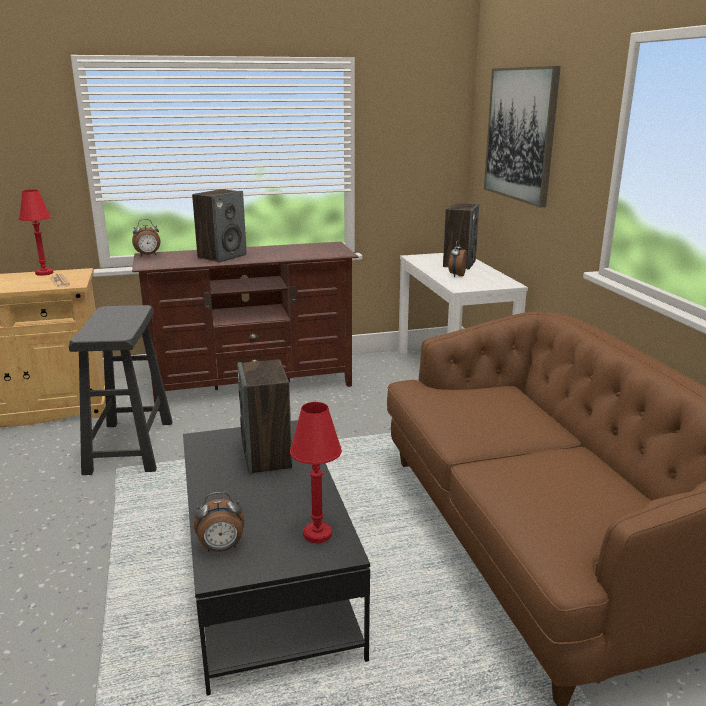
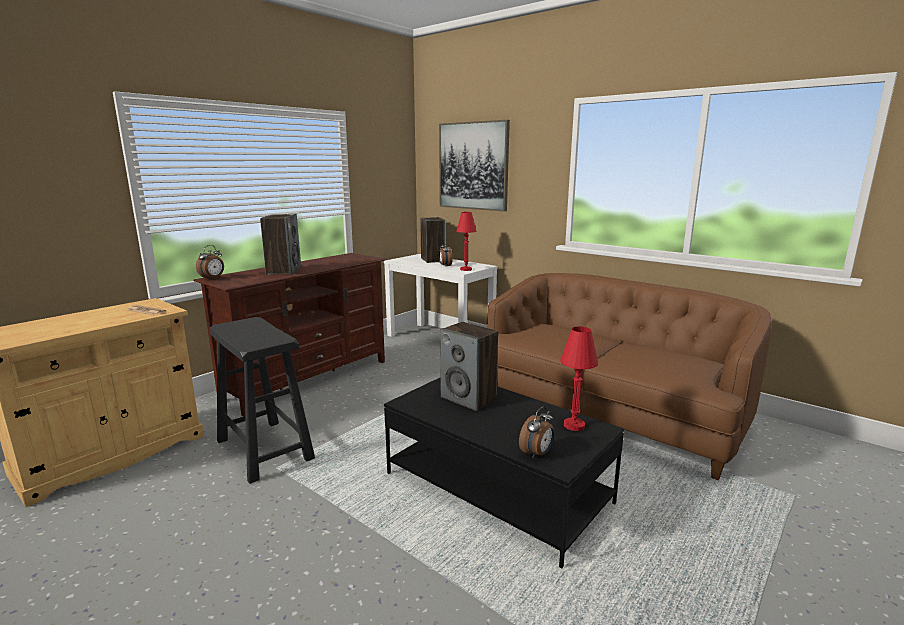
camera: 35 degrees left, 5 degrees down
(44, 273) = (111, 308): red table lamp -> red table lamp (466, 269)

